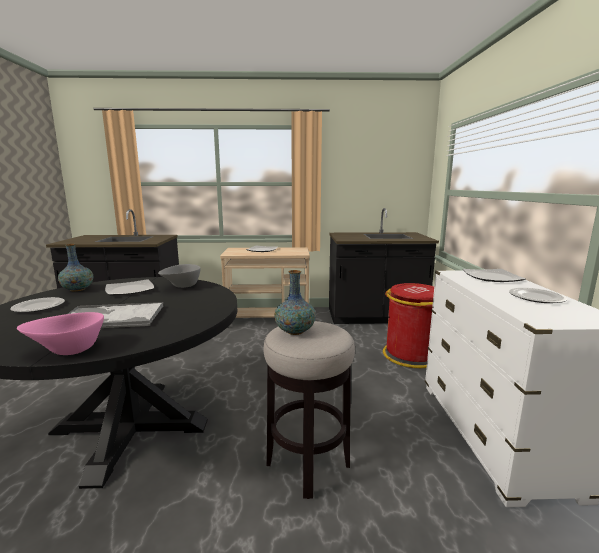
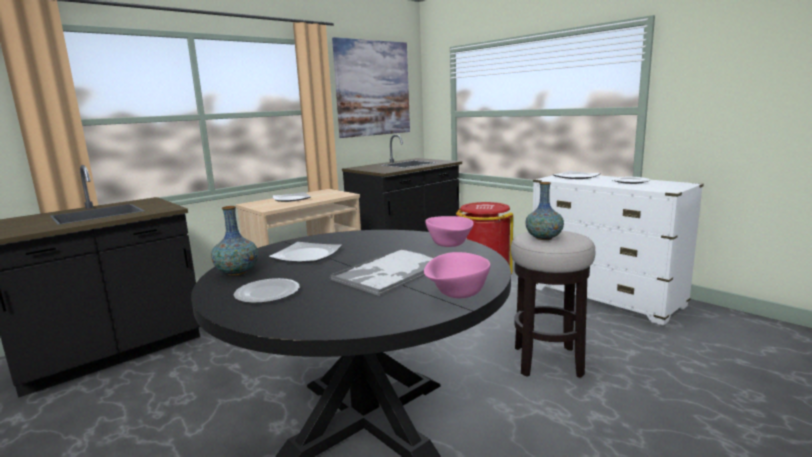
camera: 40 degrees left, 0 degrees up
(181, 286) = (349, 239): grey bowl -> none
(204, 311) = (450, 245): none -> pink bowl
(372, 165) = (373, 88): none -> picture

